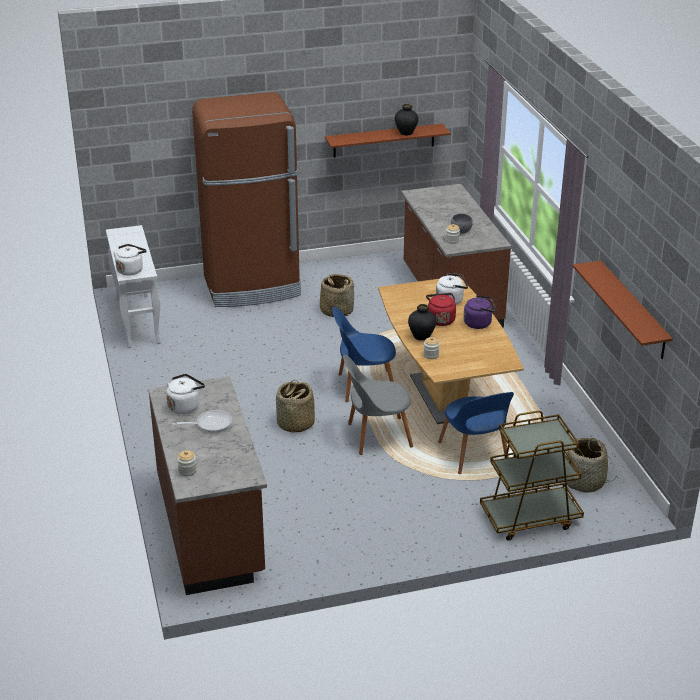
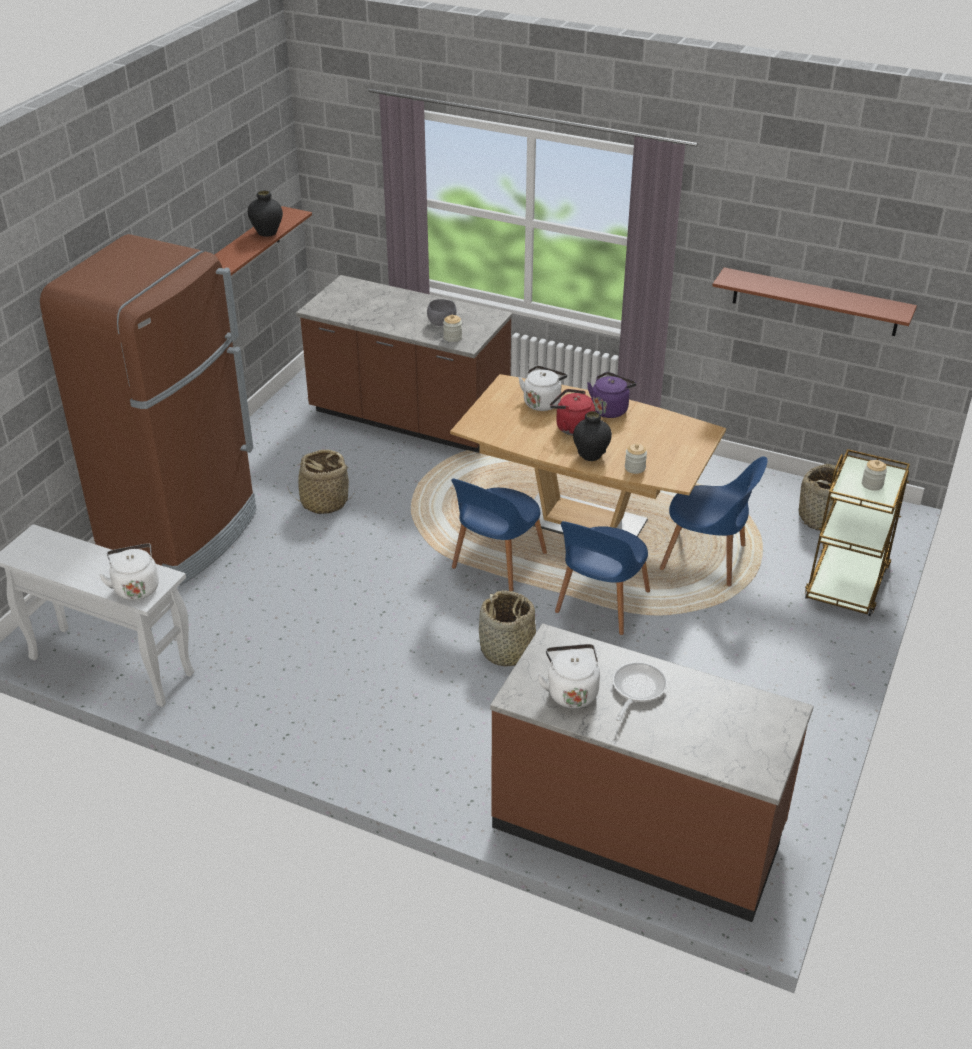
camera: 50 degrees left, 5 degrees up
(187, 471) = (724, 759): jar -> jar (872, 484)
(376, 436) = (601, 604): grey chair -> blue chair

